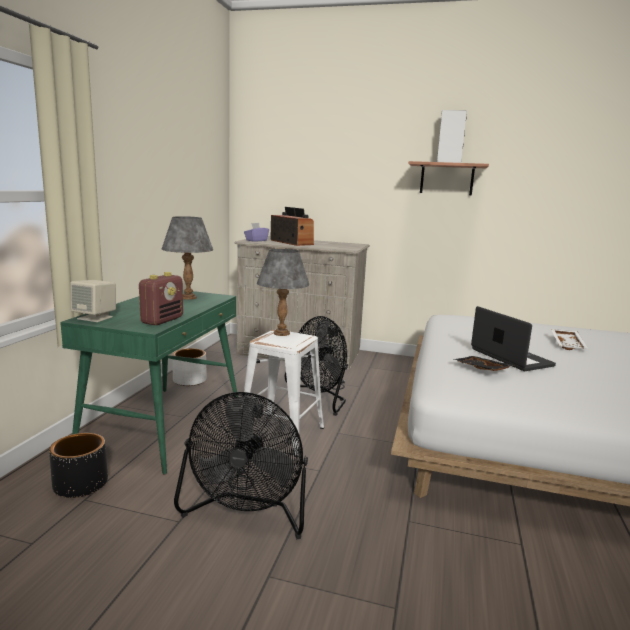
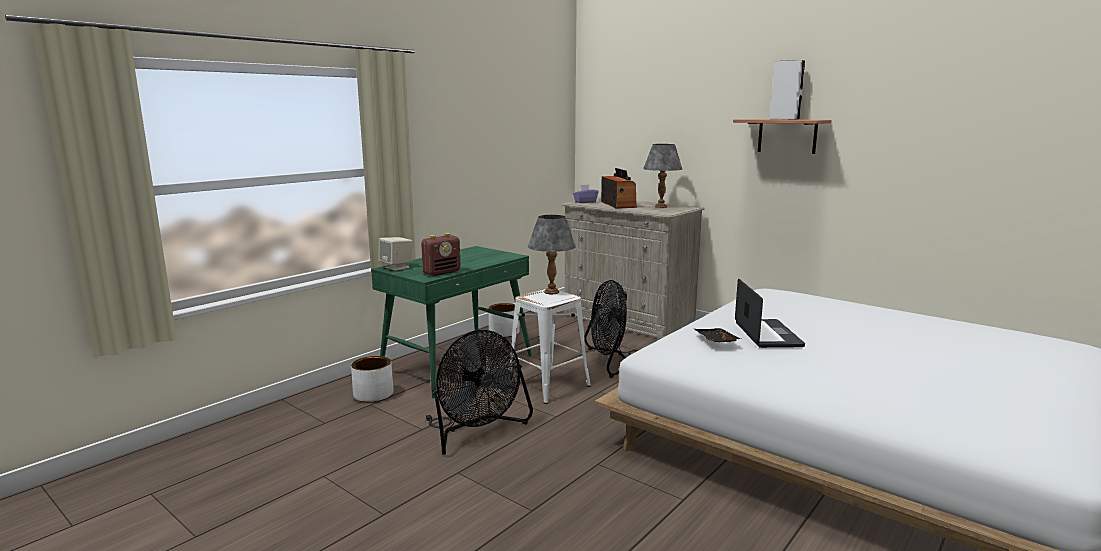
camera: 25 degrees right, 0 degrees up
(80, 484) = (373, 395): black planter -> white planter
(188, 297) = (485, 255): grey table lamp -> grey table lamp (660, 206)
(243, 510) = (472, 431): black fan -> black fan turned 75 degrees counterclockwise
(568, 345) = (864, 330): white tray -> none

